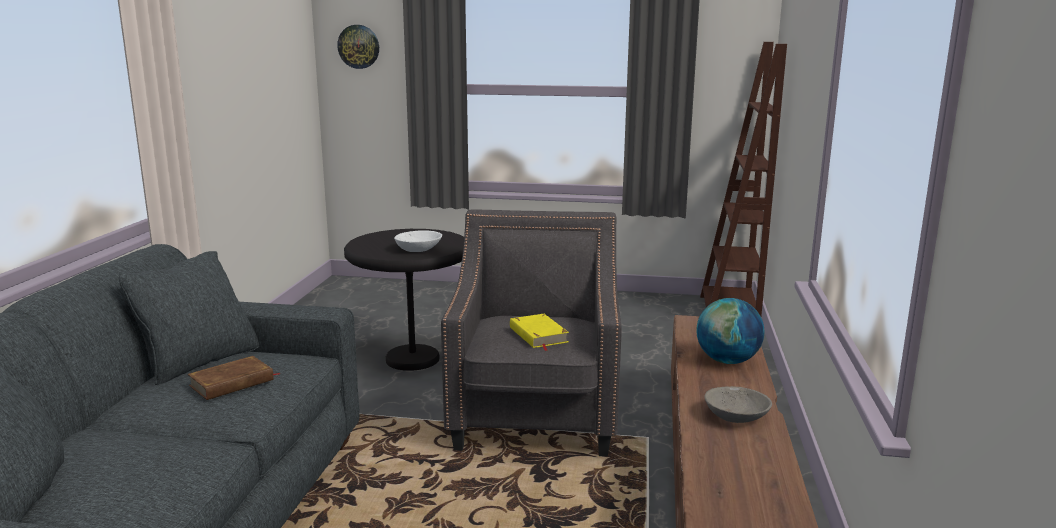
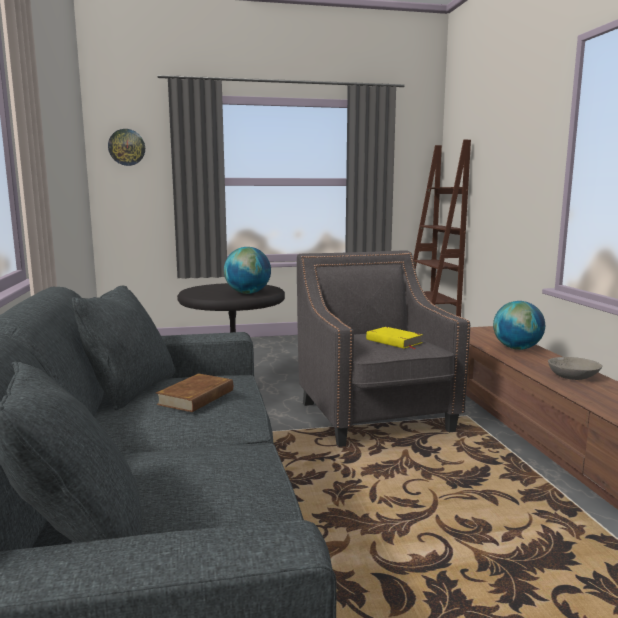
camera: 20 degrees left, 5 degrees down
(418, 249) = (248, 293): white bowl -> globe

